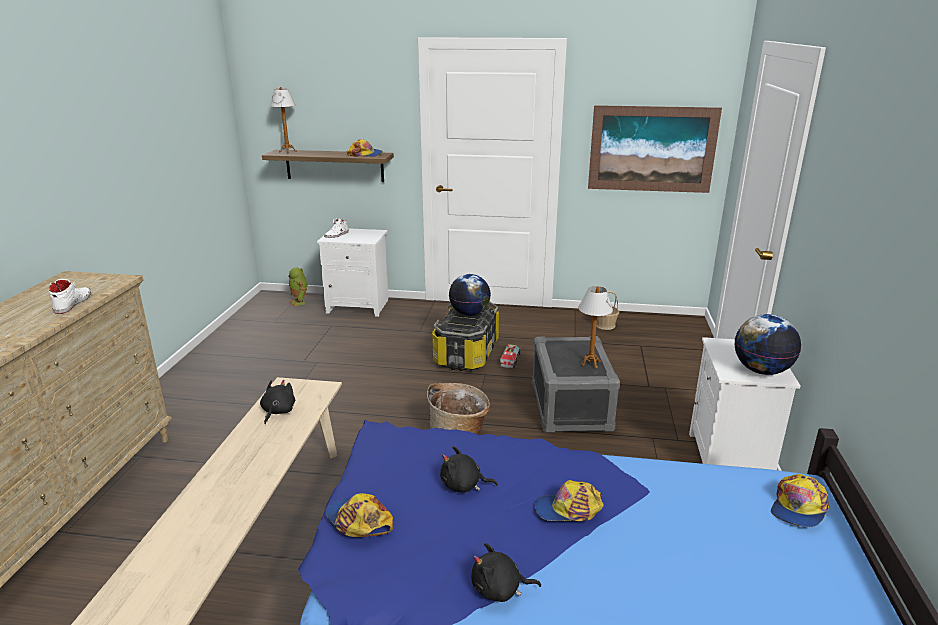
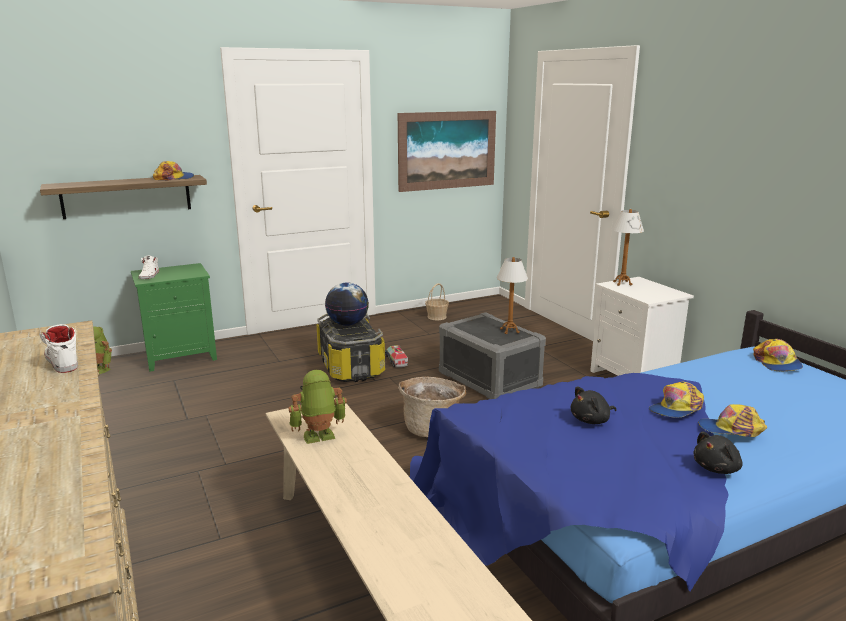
camera: 35 degrees left, 5 degrees down
(277, 412) = (319, 437): black plush toy -> toy robot
(287, 152) = (67, 184): table lamp -> table lamp (622, 283)
(358, 521) = (563, 471): cap -> cap (731, 430)
(359, 306) = (181, 356): white nightstand -> green nightstand
(761, 370) = (661, 293): globe -> none

